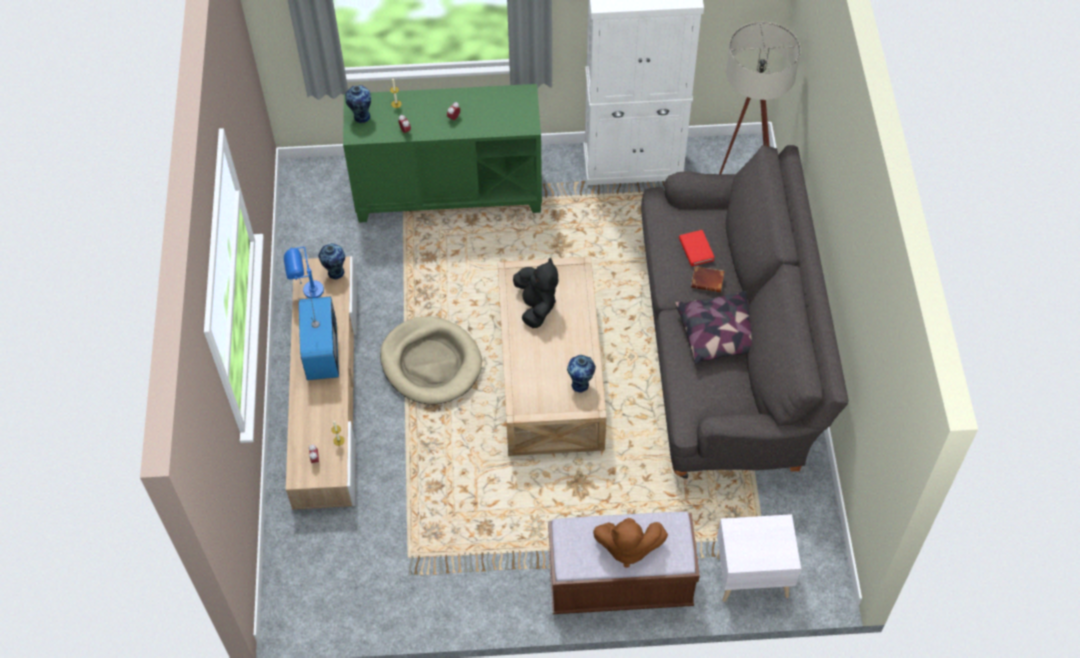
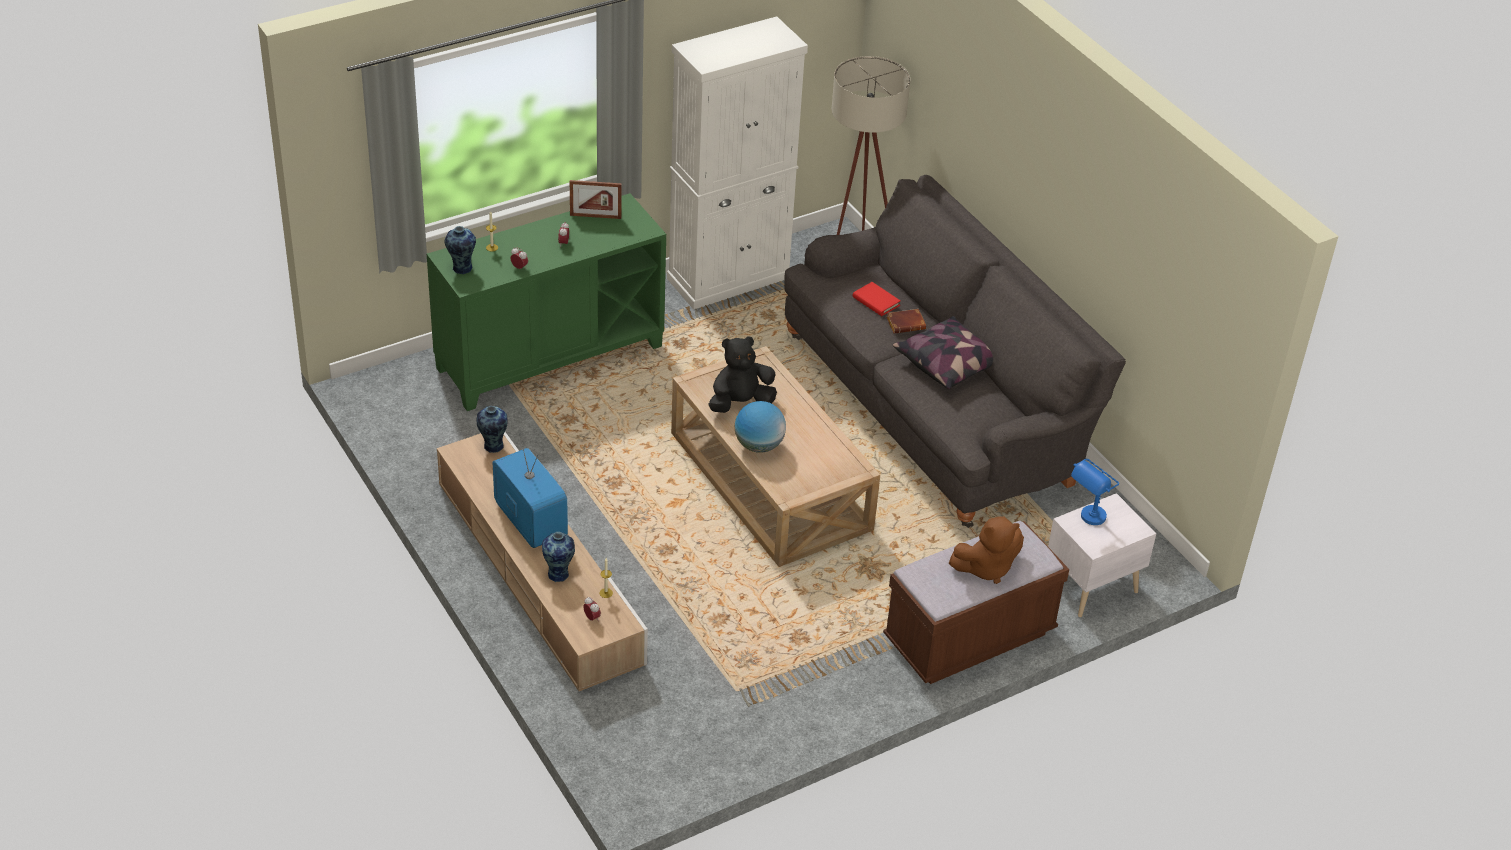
camera: 30 degrees left, 15 degrees down
(306, 292) = (472, 473): blue table lamp -> blue table lamp (1087, 520)
(431, 363) = (638, 512): beige dog bed -> none
(495, 99) = (595, 216): none -> picture frame
(525, 352) = (759, 445): none -> globe
(536, 306) = (740, 403): black plush toy -> black plush toy turned 75 degrees counterclockwise
(581, 384) = (834, 455): vase -> vase (559, 573)

